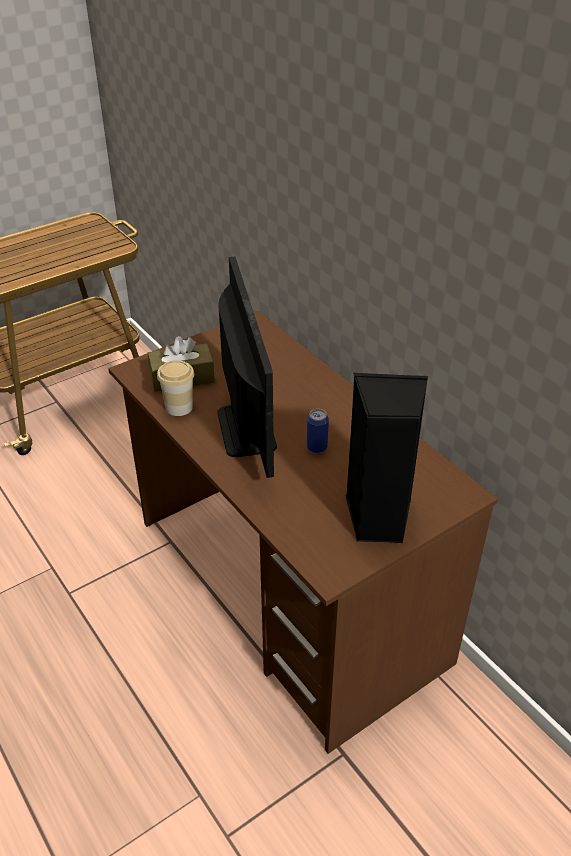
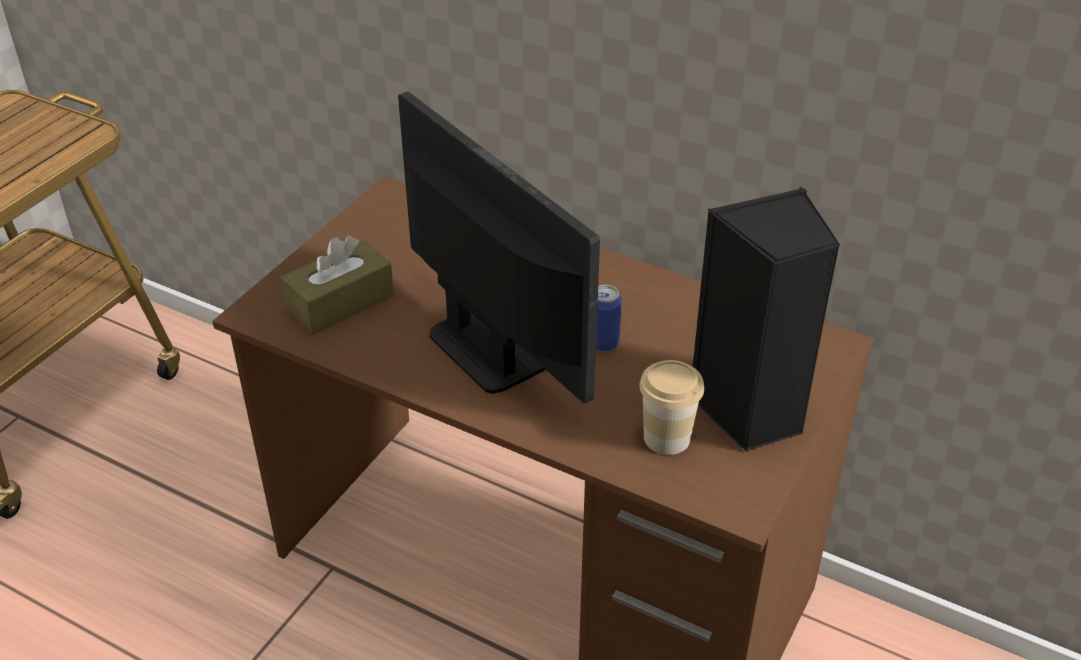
camera: 25 degrees left, 0 degrees up
(179, 407) = (366, 346): cup -> cup (666, 437)

